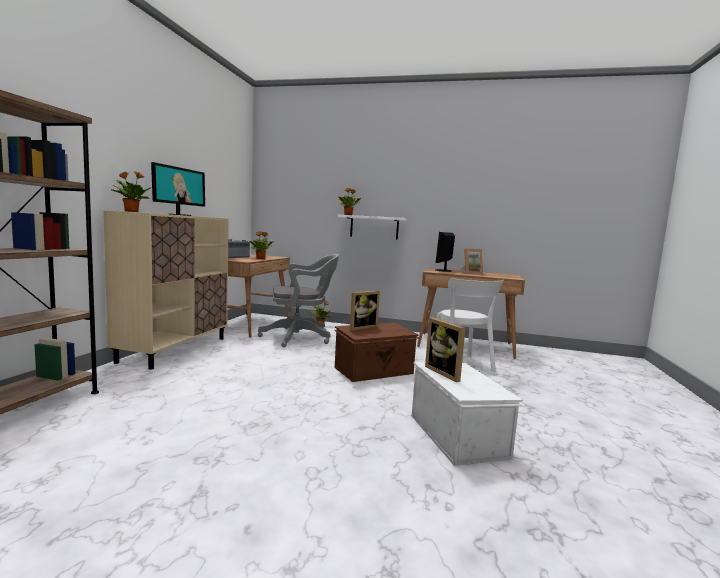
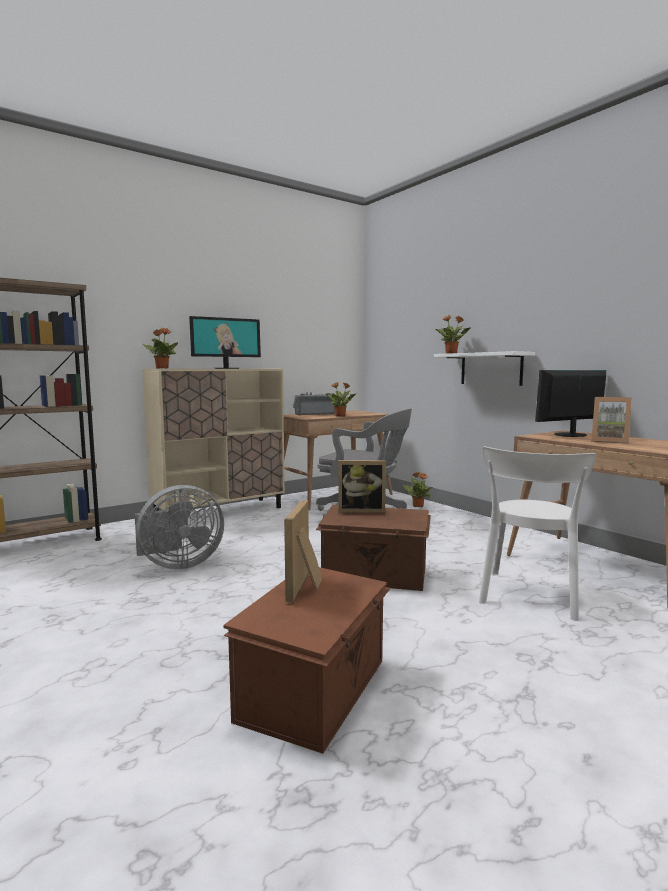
camera: 40 degrees right, 0 degrees up
(227, 394) = (178, 564): none -> grey fan
(458, 435) = (316, 689): white storage box -> brown storage box

